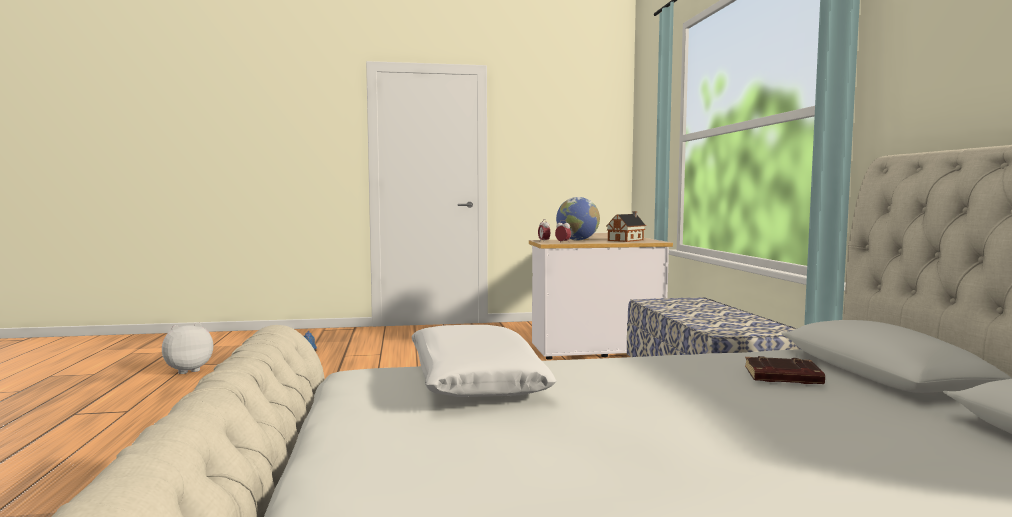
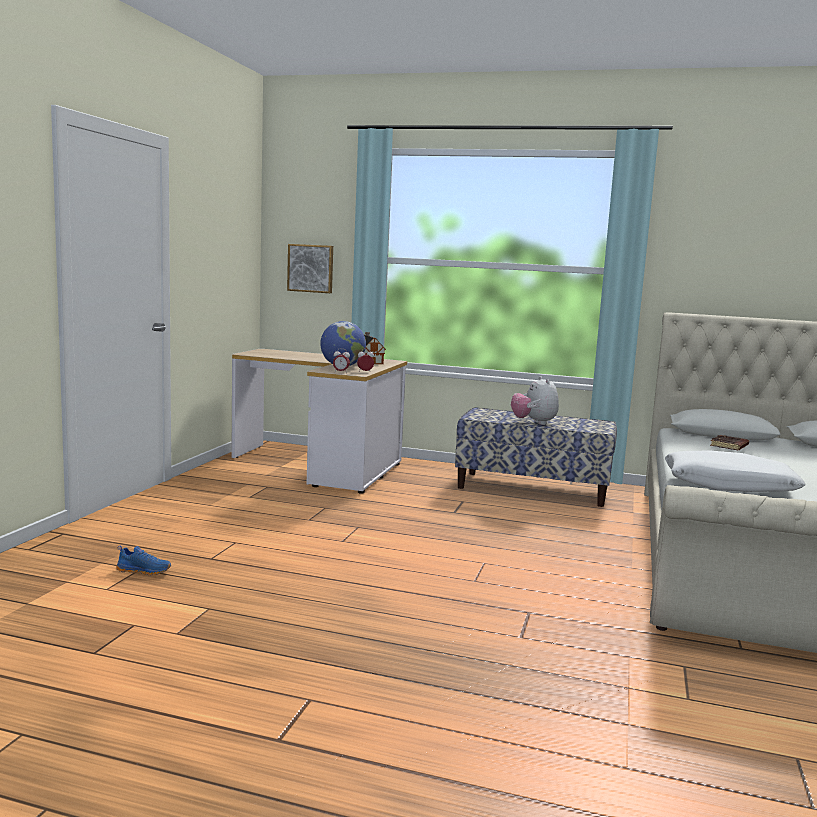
camera: 65 degrees left, 5 degrees up
(187, 370) = (132, 653): plush toy -> plush toy (534, 423)
(649, 156) = (311, 268): none -> picture

